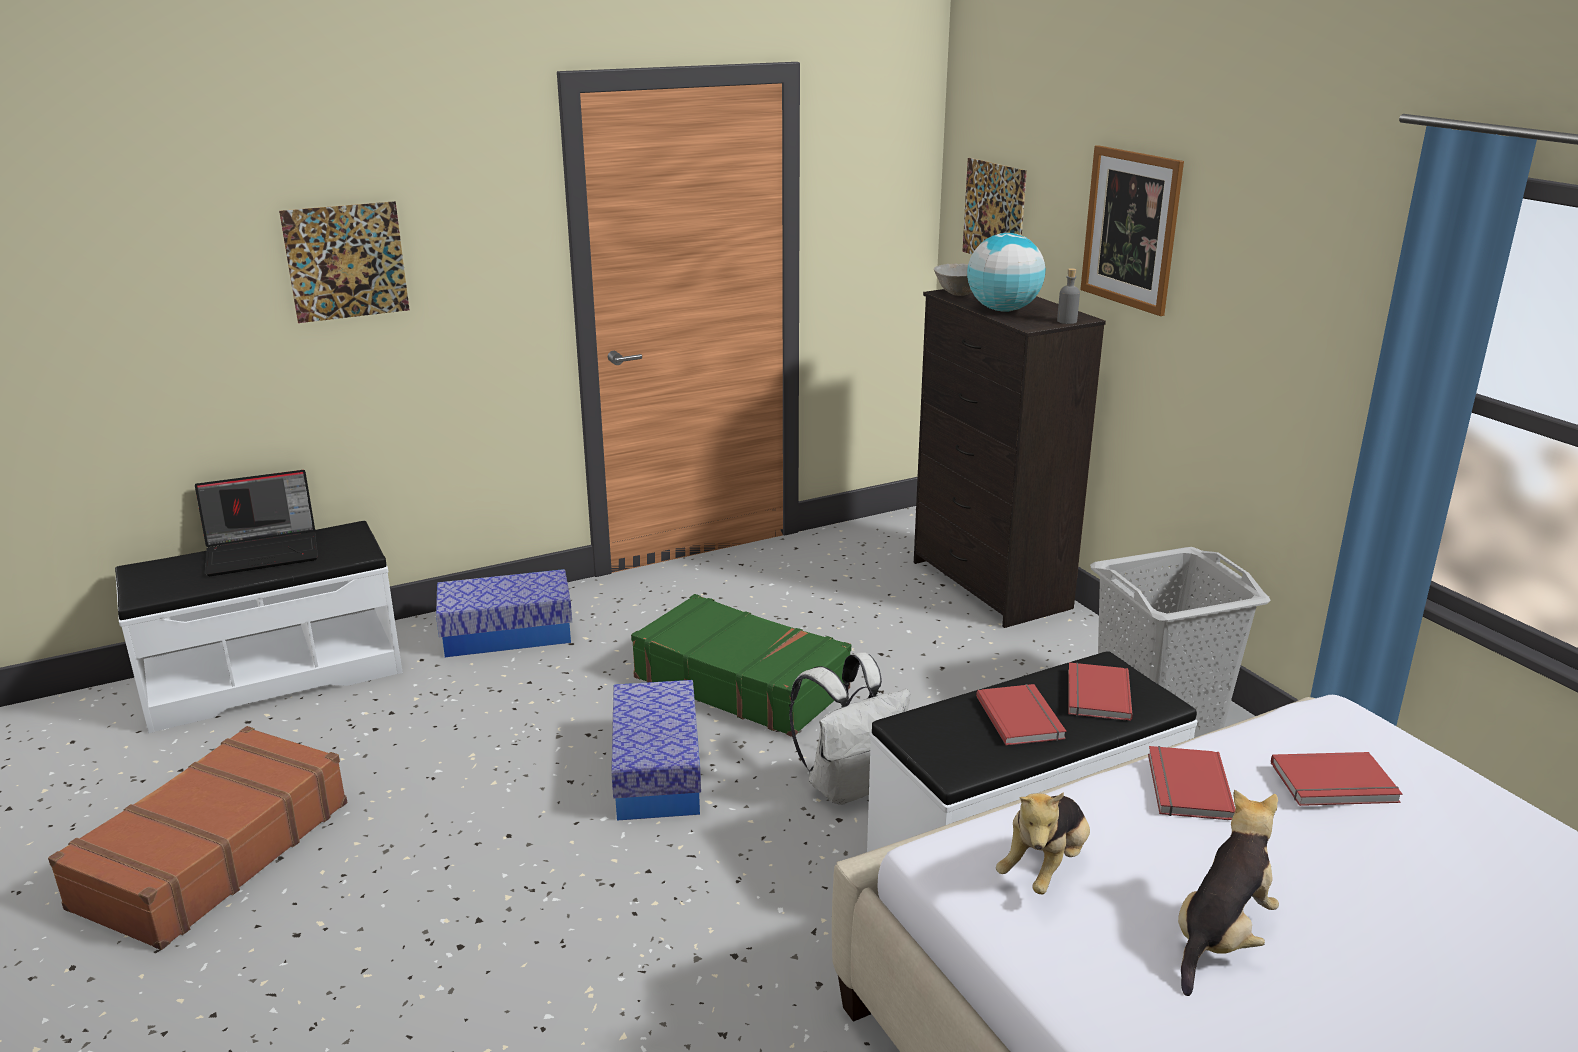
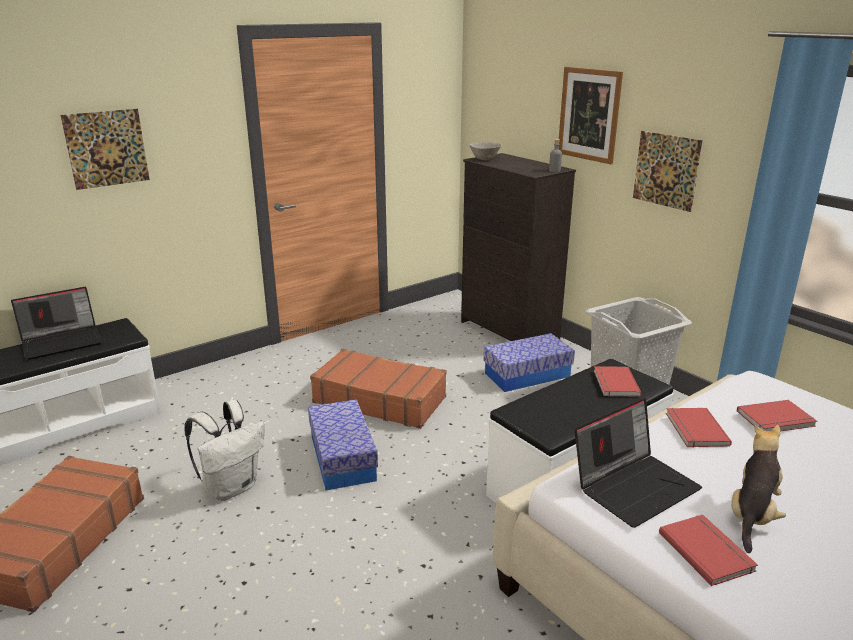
camera: 10 degrees left, 0 degrees up
(507, 634) = (224, 383): storage box -> storage box (527, 375)
(741, 683) = (379, 399): green suitcase -> brown suitcase
(848, 785) = (462, 454): white backpack -> white backpack (231, 487)
(994, 212) = (497, 112): picture -> picture (666, 170)
(1003, 310) = (515, 166): globe -> none
(1022, 717) = (578, 400): red book -> red book (707, 550)
(1044, 867) = (635, 485): plush toy -> laptop

